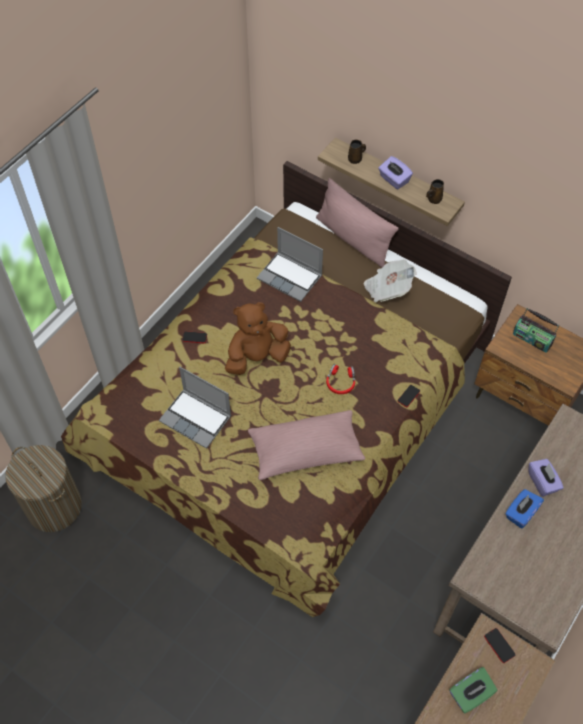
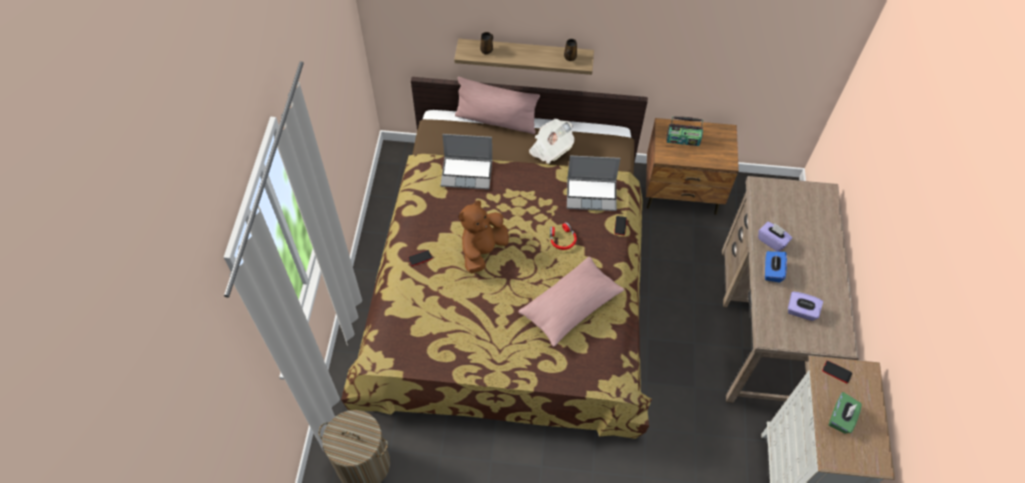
camera: 30 degrees left, 0 degrees up
(197, 418) = (466, 323): laptop -> laptop (592, 194)
(394, 180) = (528, 54): purple tissue box -> purple tissue box (801, 311)

